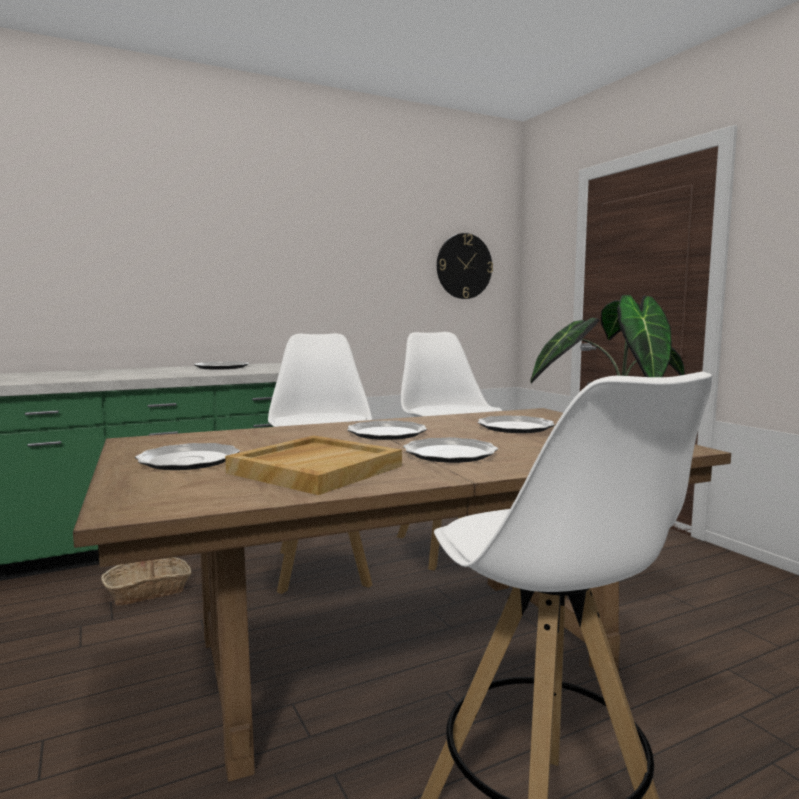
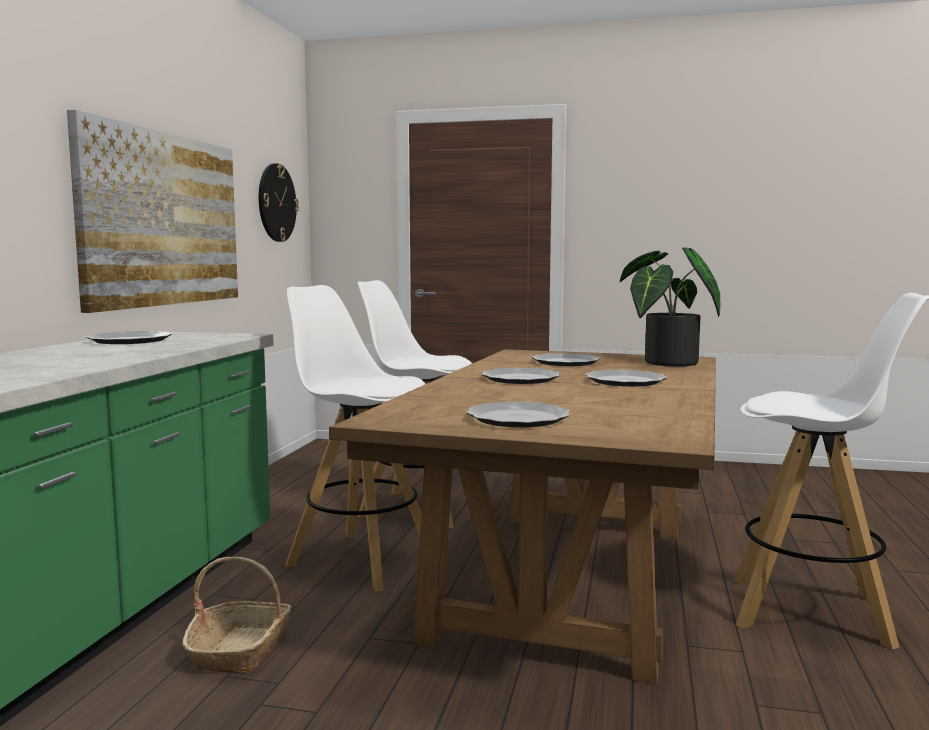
camera: 50 degrees left, 0 degrees up
(309, 283) = (163, 219): none -> picture
(315, 469) = (617, 403): beige tray -> none

